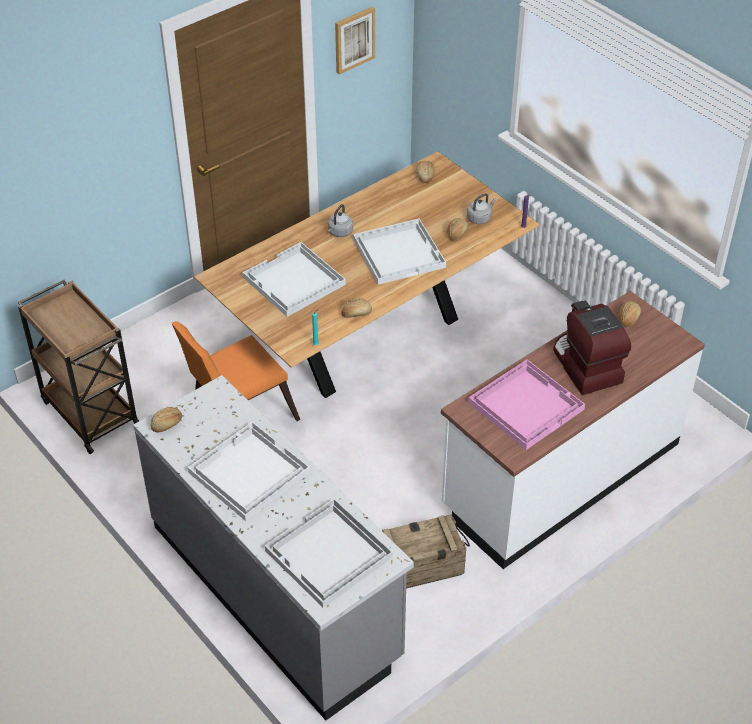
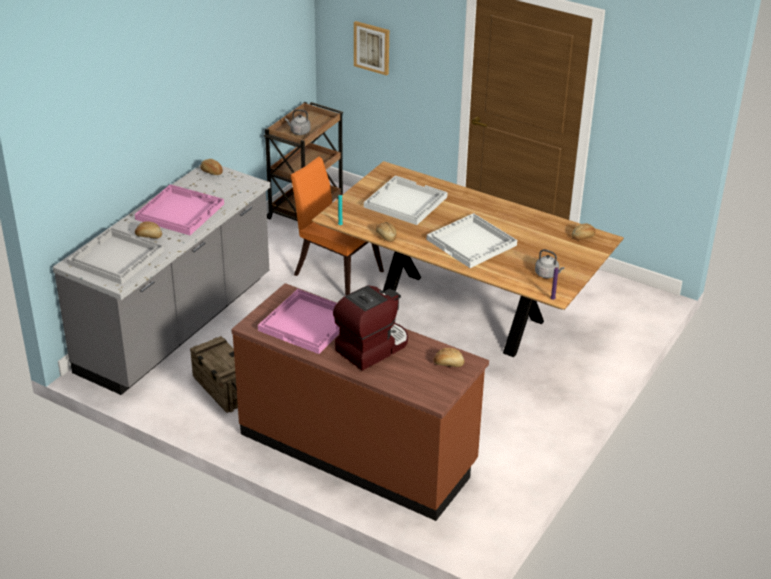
camera: 70 degrees right, 10 degrees down
(248, 472) = (179, 211): white tray -> pink tray
(339, 232) = (477, 210): grey kettle -> grey kettle (299, 132)
(354, 39) = (638, 110): picture -> picture (372, 47)
(457, 234) = (517, 266): bread -> bread (148, 236)
(560, 475) = (358, 450): white counter -> brown counter

